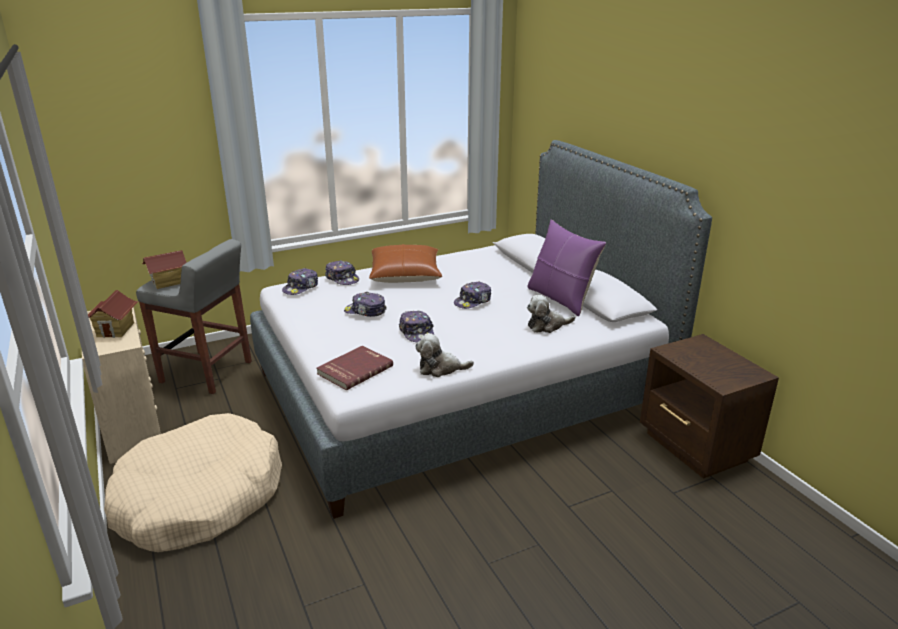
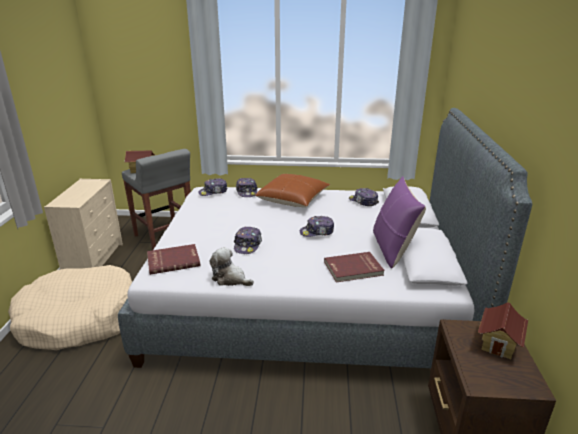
camera: 30 degrees right, 0 degrees up
(116, 330) = (81, 193): toy house -> toy house (498, 344)
(365, 311) = (232, 219): cap -> cap (363, 201)
(547, 326) = (353, 269): plush toy -> red book

